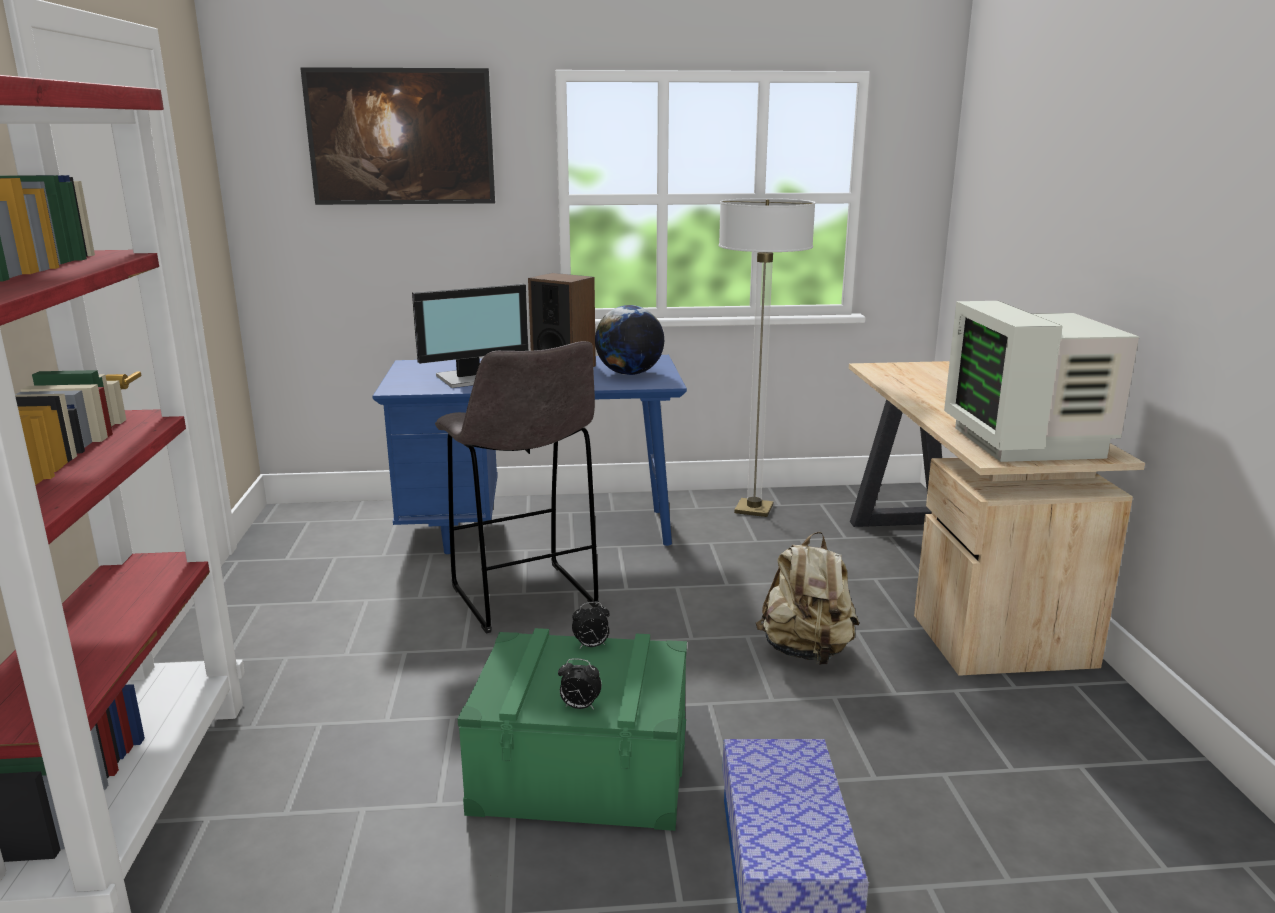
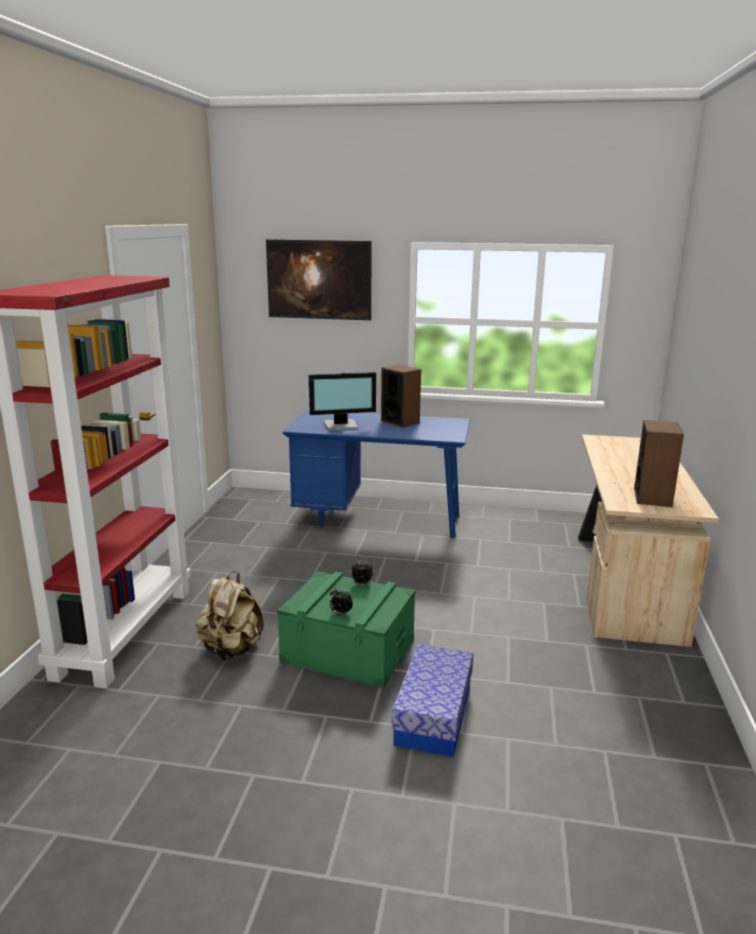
camera: 15 degrees right, 0 degrees up
(525, 599) = (354, 558): grey stool -> none
(629, 374) = (436, 430): globe -> none
(753, 509) = (518, 522): floor lamp -> none
(806, 652) = (506, 610): beige backpack -> beige backpack (231, 650)
(1028, 442) = (653, 497): monitor -> speaker

